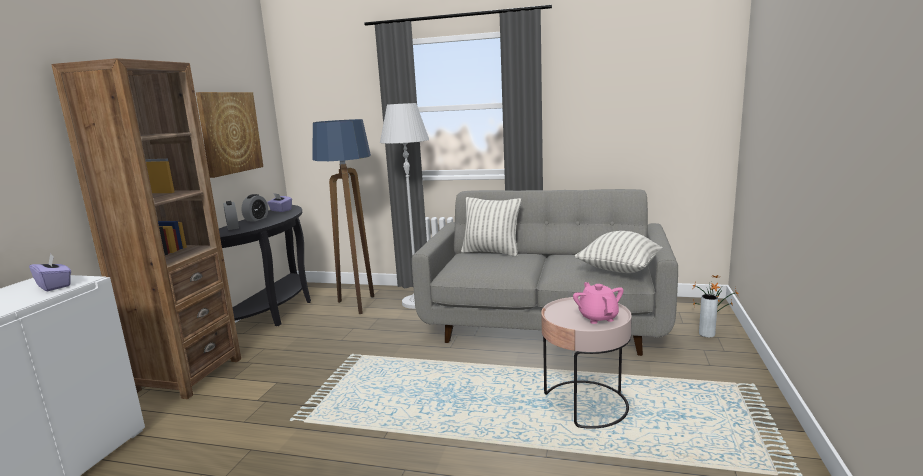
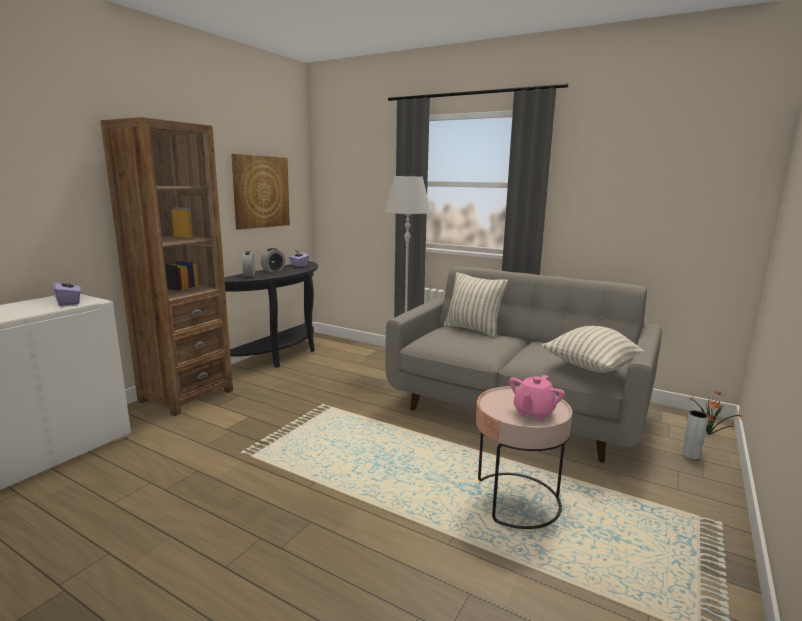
camera: 15 degrees right, 0 degrees up
(358, 305) = (351, 361): floor lamp -> none
(598, 317) = (533, 412): pink teapot -> pink teapot turned 150 degrees counterclockwise

